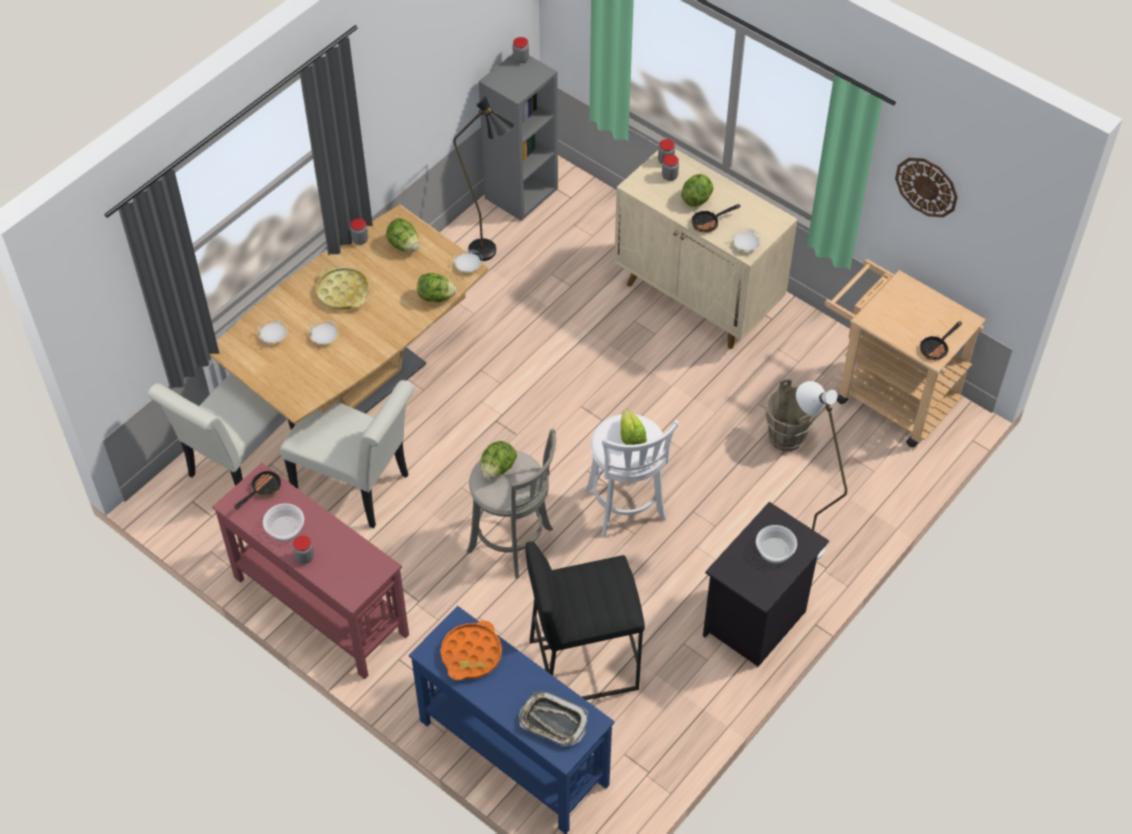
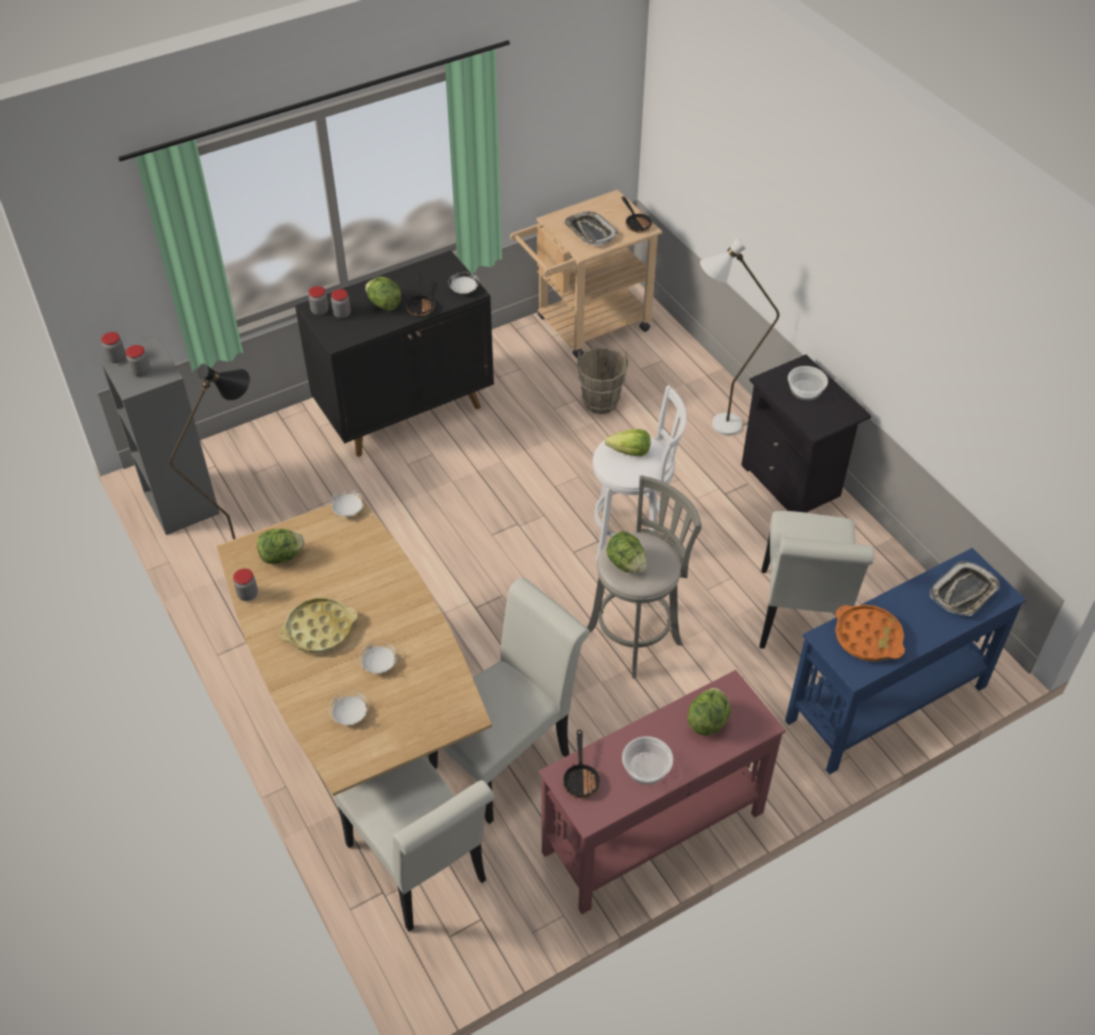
camera: 70 degrees left, 5 degrees down
(263, 490) = (581, 778): frying pan -> frying pan turned 150 degrees counterclockwise
(305, 557) = (694, 757): jar -> jar (141, 371)
(436, 297) = (376, 547): lettuce -> lettuce (708, 721)
(583, 663) = (800, 619): black stool -> white chair
(699, 297) = (406, 410): beige cabinet -> black cabinet
(900, 316) = (590, 232): none -> tray
(927, 186) = (538, 112): wall clock -> none

